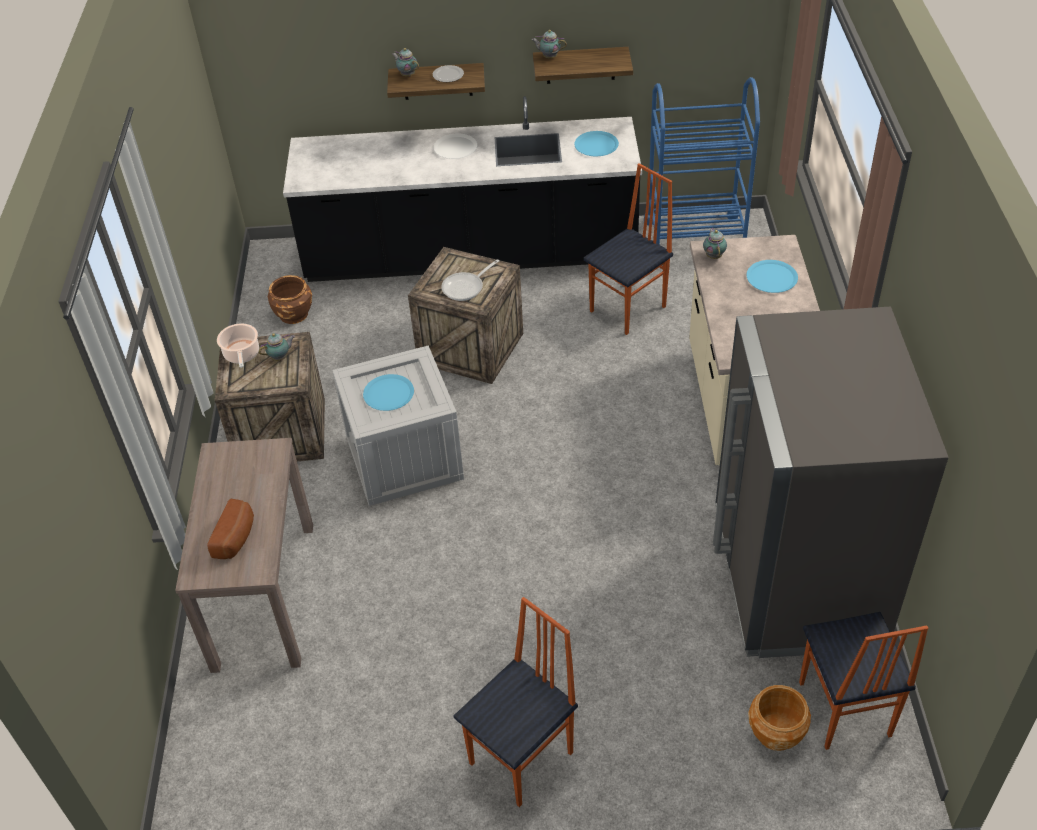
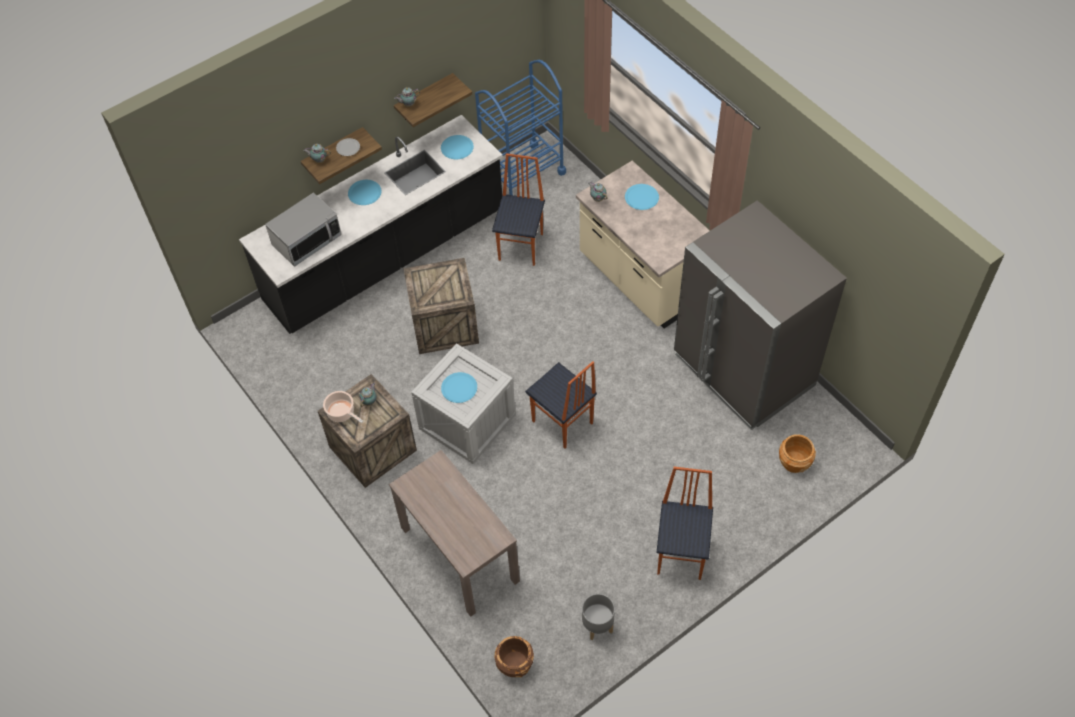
camera: 35 degrees left, 10 degrees up
(237, 538) = (468, 527): bread -> none
(294, 314) = (302, 363): brown planter -> brown planter (515, 664)
(340, 780) = (597, 626): none -> grey planter
(353, 166) = (307, 240): none -> microwave
(455, 147) = (364, 193): white plate -> blue plate
(466, 287) = (444, 290): frying pan -> none
(843, 710) = (816, 430): chair -> chair (562, 423)

